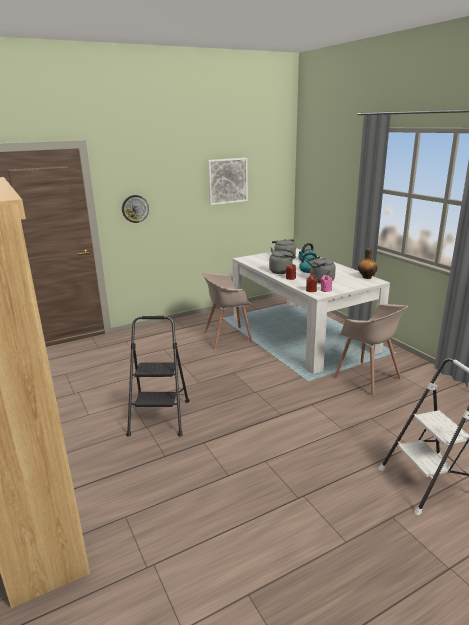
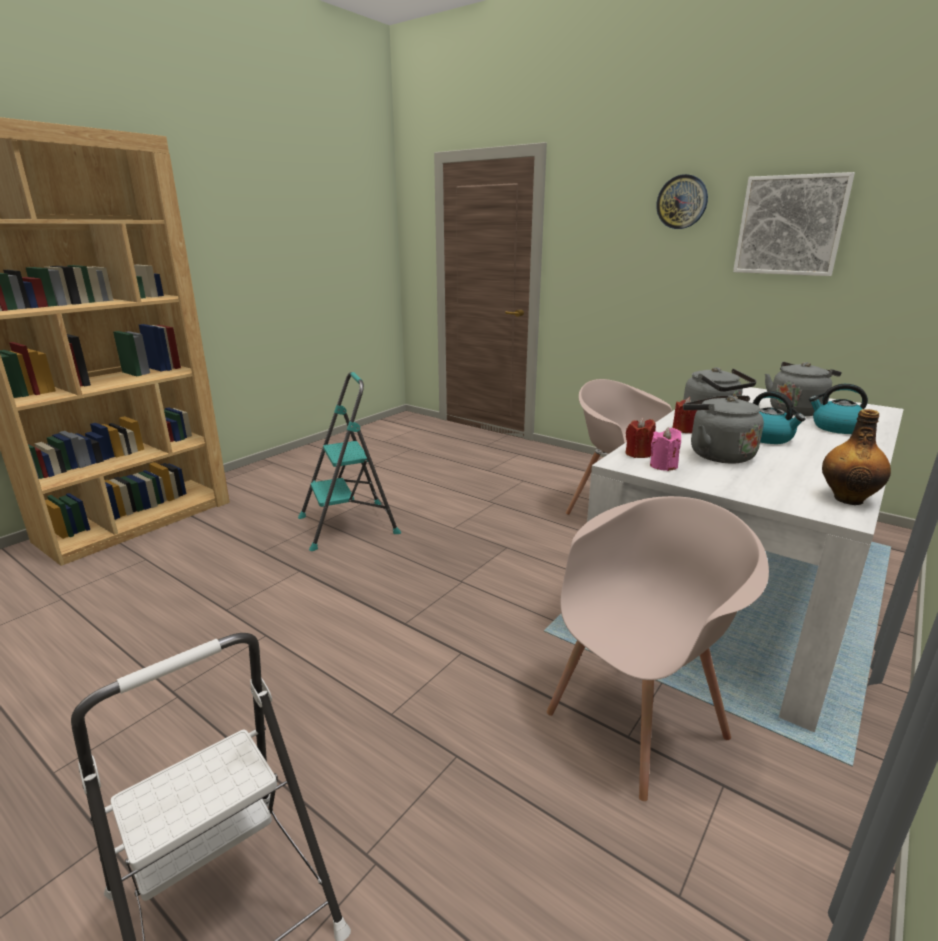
camera: 65 degrees right, 0 degrees up
(135, 208) = (595, 259): wall clock -> wall clock (682, 202)
(160, 415) = (351, 524): black step ladder -> turquoise step ladder
(368, 378) = (637, 723): beige chair -> beige chair turned 150 degrees counterclockwise

